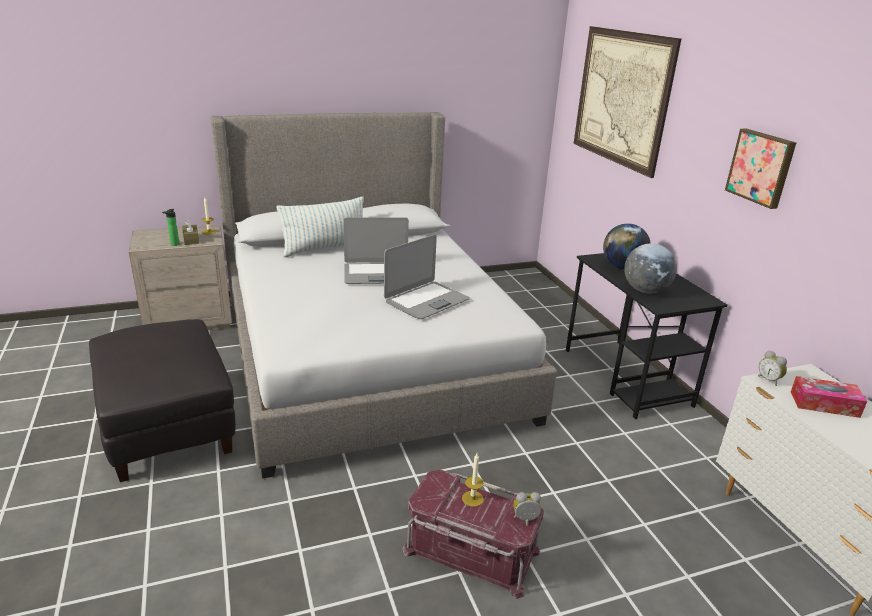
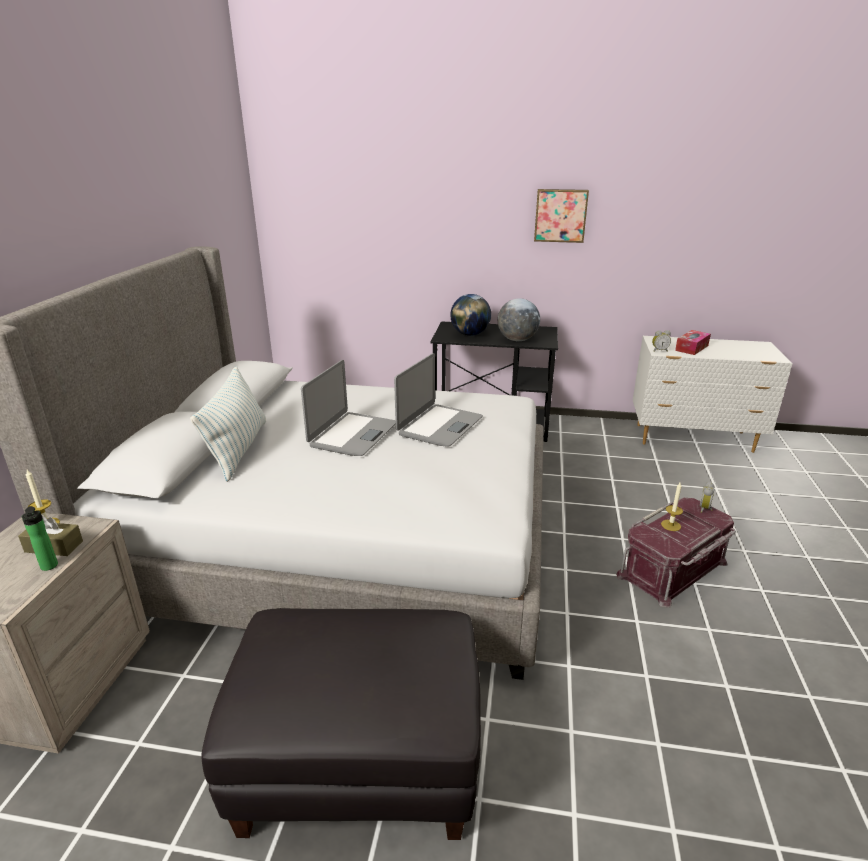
camera: 60 degrees left, 0 degrees up
(426, 301) = (439, 426): laptop -> laptop turned 45 degrees clockwise
(621, 98) = (371, 191): picture -> none

